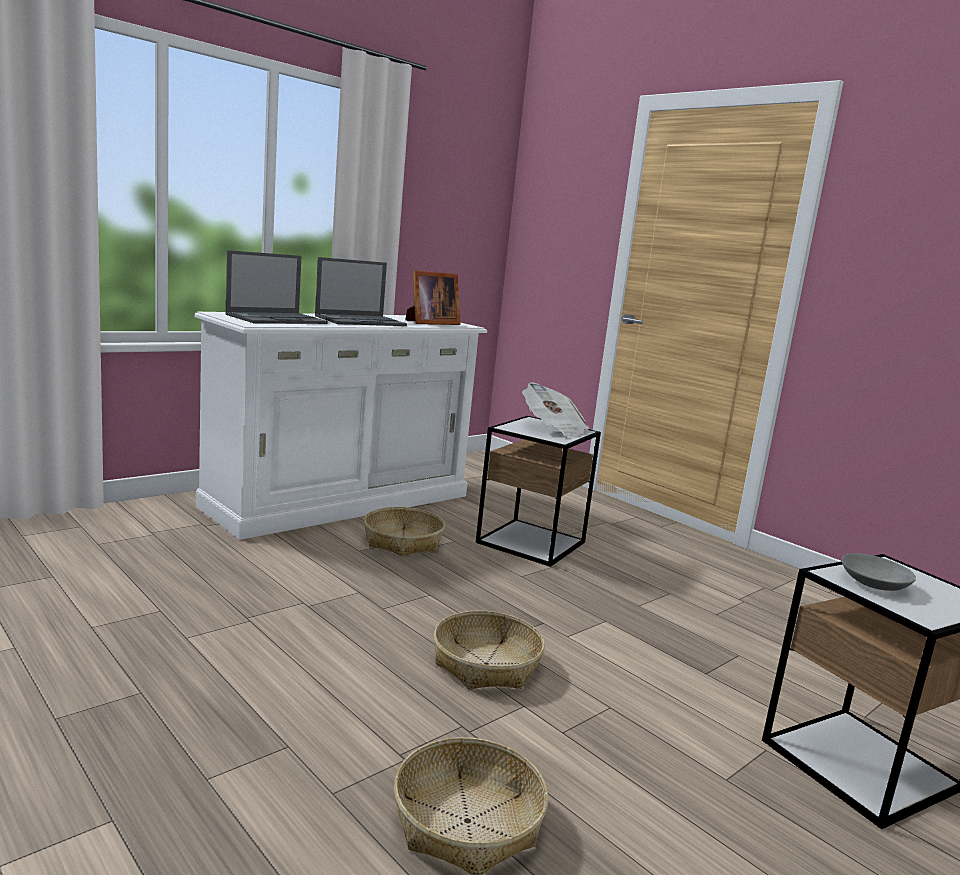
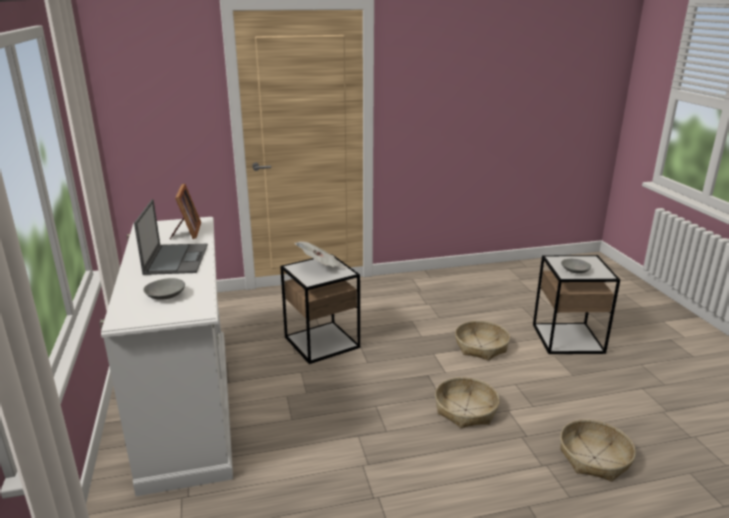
camera: 60 degrees left, 10 degrees up
(277, 319) = (165, 295): laptop -> grey bowl
(403, 542) = (289, 394): basket -> basket (481, 346)

